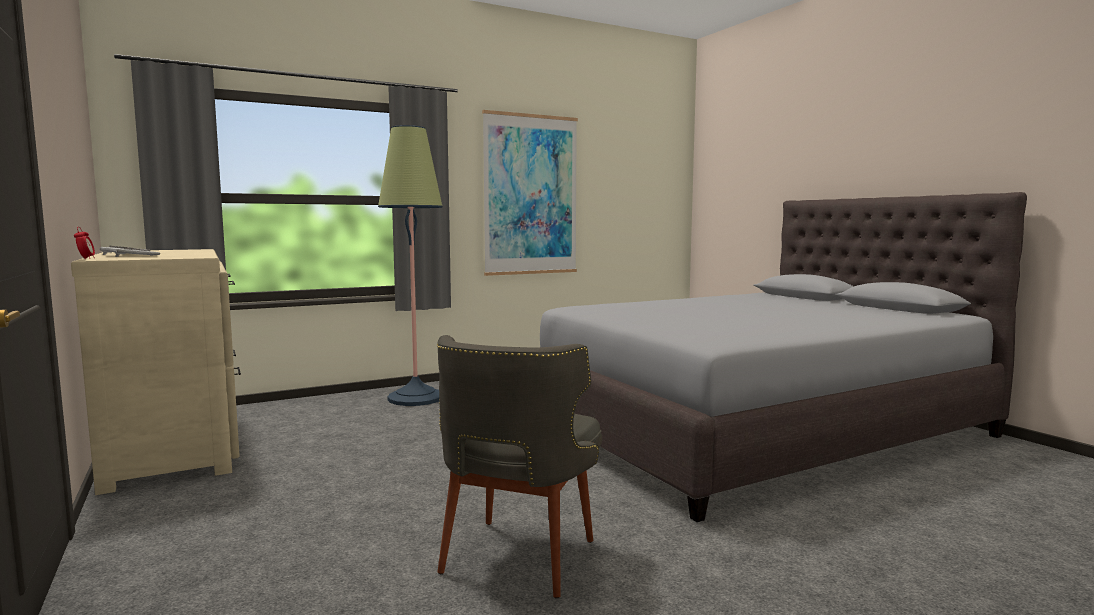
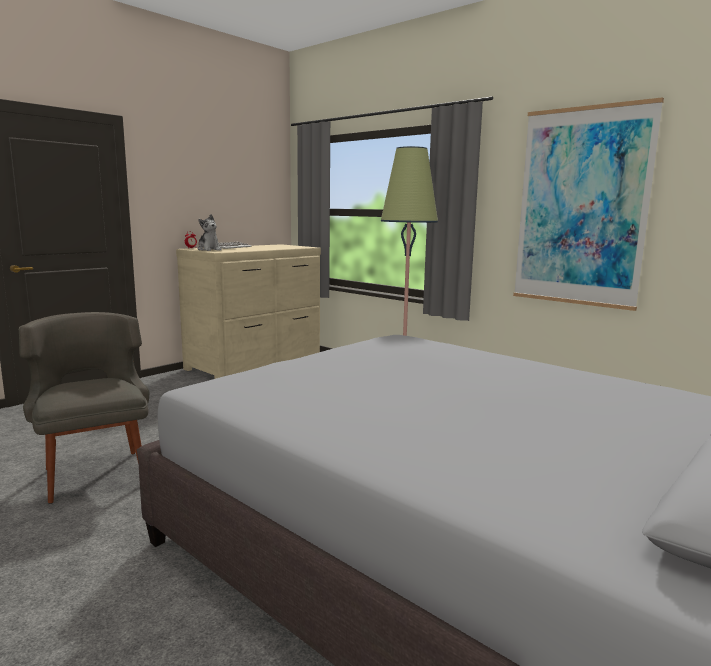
camera: 70 degrees right, 5 degrees up
(153, 257) = (209, 250): none -> plush toy
(519, 556) = (95, 476): grey chair -> grey chair turned 60 degrees clockwise

